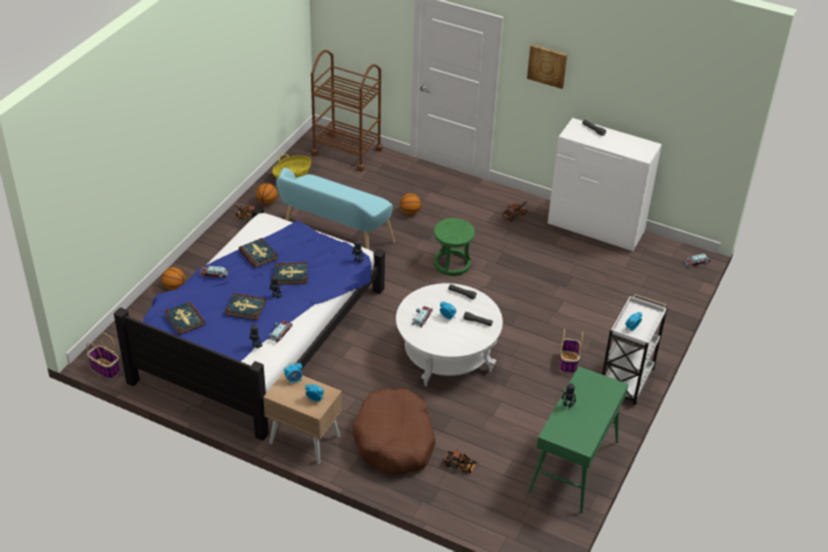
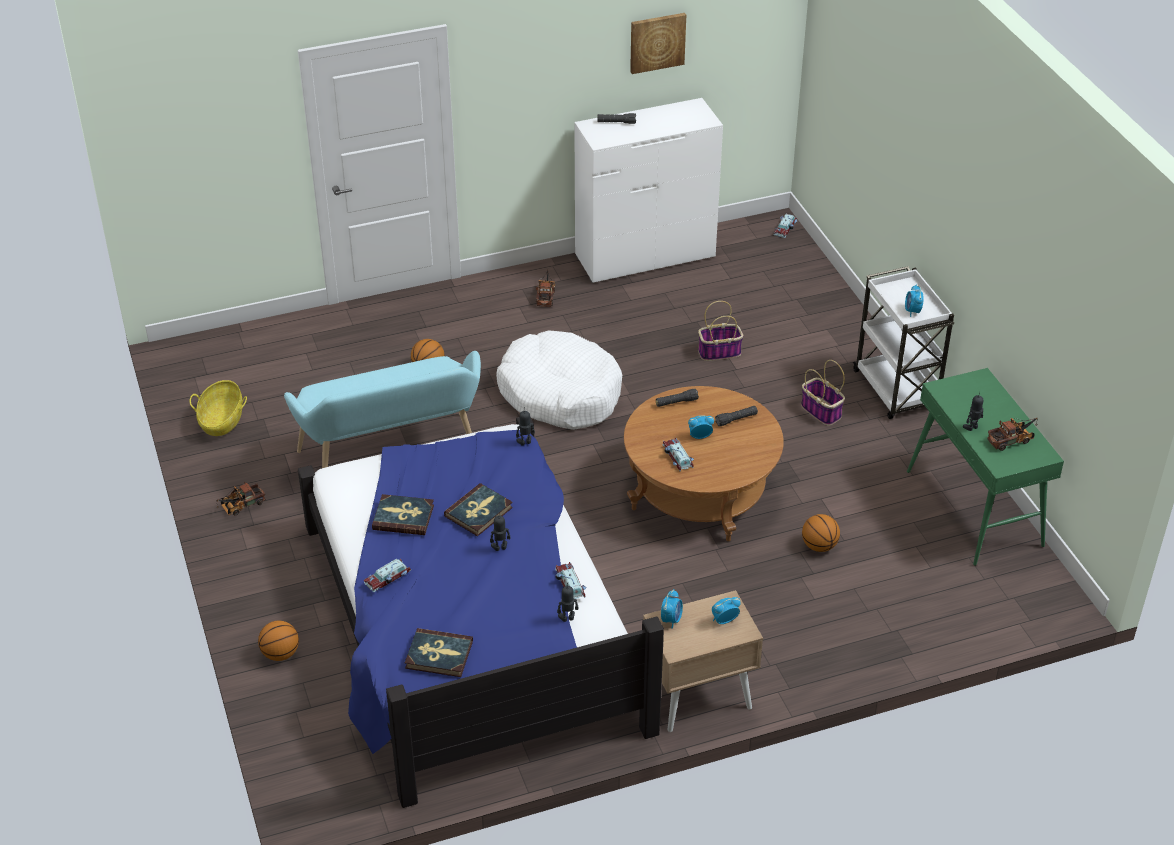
camera: 45 degrees left, 0 degrees up
(106, 369) = (349, 813): basket -> basket (719, 352)
(245, 308) = (488, 587): book -> none
(267, 202) = (237, 472): basketball -> basketball (819, 546)
(347, 152) = (245, 348): brown cart -> none
(394, 441) = (786, 620): brown dog bed -> none
(446, 354) = (700, 492): white coffee table -> brown coffee table
(452, 264) = (560, 393): green stool -> white dog bed
(461, 466) = (883, 592): toy truck -> toy truck (1012, 440)
(547, 65) = (525, 65): picture -> picture (657, 42)

